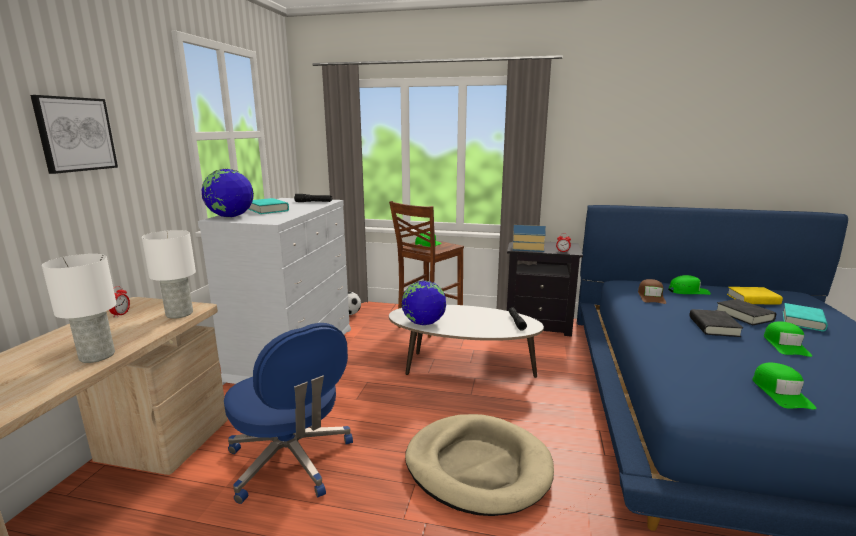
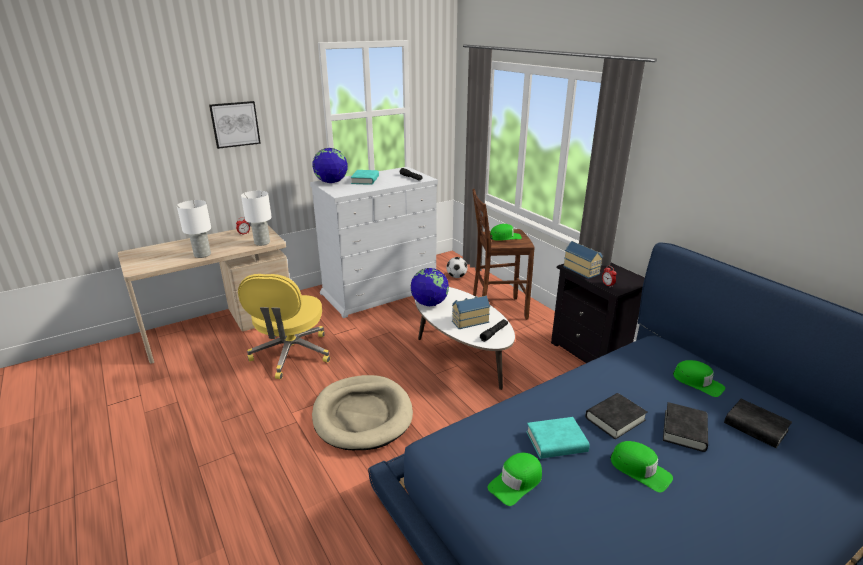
camera: 45 degrees right, 10 degrees up
(291, 461) = (291, 355): blue office chair -> yellow office chair
(481, 322) = (469, 321): none -> toy house
(651, 297) = (636, 367): brown cap -> none
(753, 299) = (755, 427): yellow book -> black book
(785, 345) = (640, 470): green cap -> green cap turned 105 degrees counterclockwise
(803, 321) = (743, 472): turquoise book -> turquoise book (556, 442)

